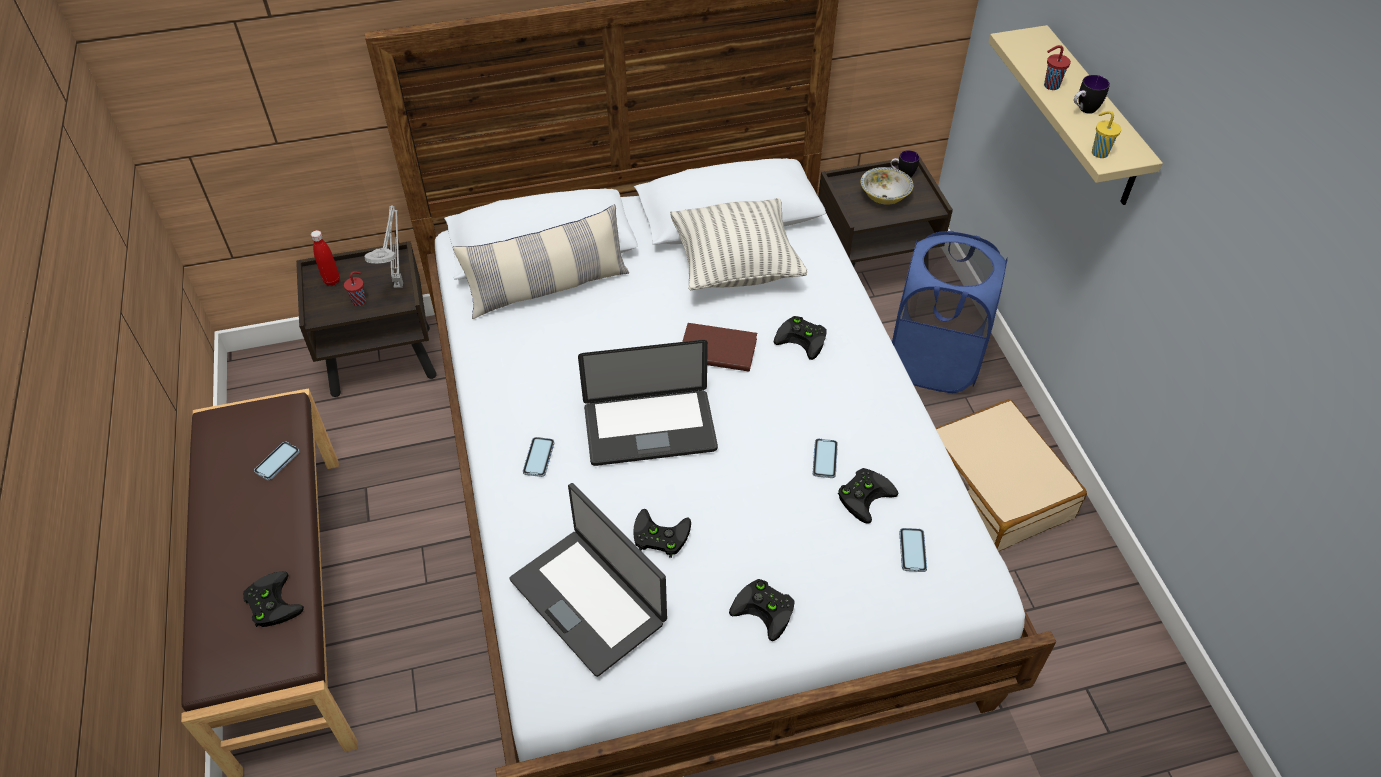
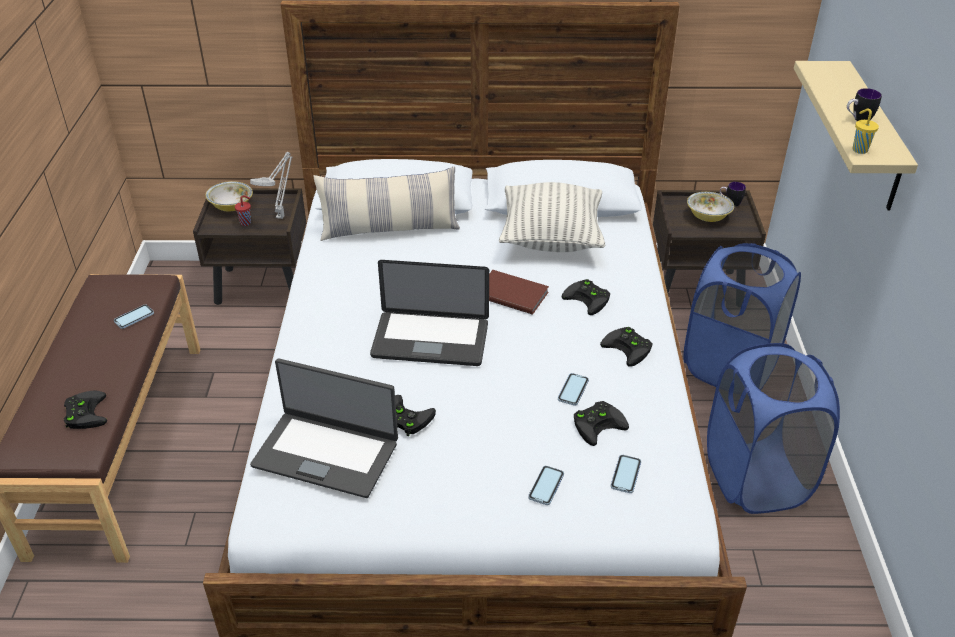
camera: 15 degrees right, 10 degrees down
(332, 281) = (231, 206): red bottle -> bowl
(539, 458) = (330, 344): phone -> phone (546, 486)
(589, 599) = (326, 453): laptop -> laptop turned 45 degrees counterclockwise
(766, 610) = (475, 493): black game controller -> black game controller (629, 348)
(996, 488) = (756, 478): beige suitcase -> blue laundry basket
(1050, 85) = (834, 100): red cup -> none

